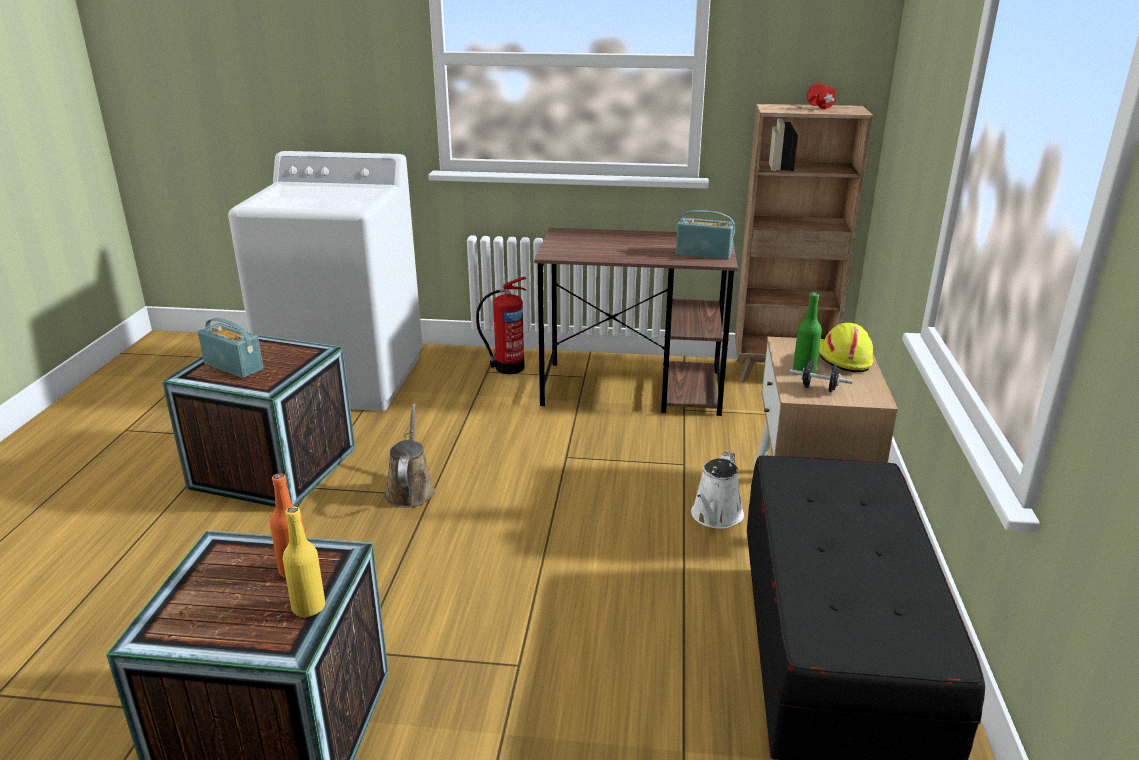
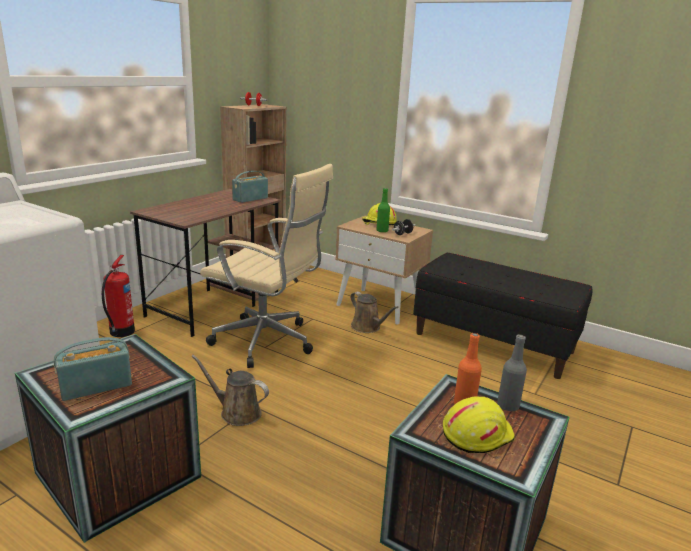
camera: 65 degrees left, 5 degrees down
(228, 590) = (476, 433): none -> yellow hard hat
(308, 607) = (508, 406): yellow bottle -> grey bottle
(579, 455) = (268, 342): none -> beige office chair
(715, 517) = (367, 327): white watering can -> brown watering can

